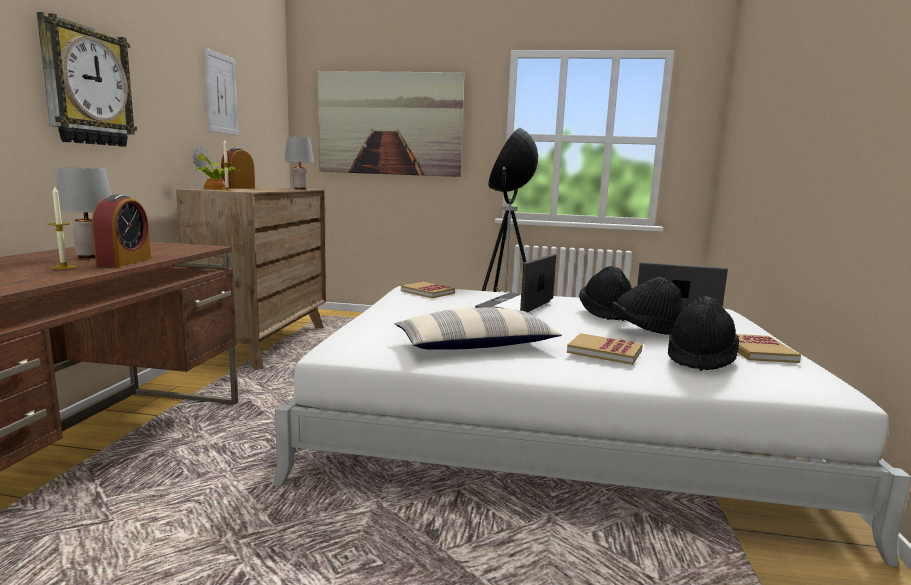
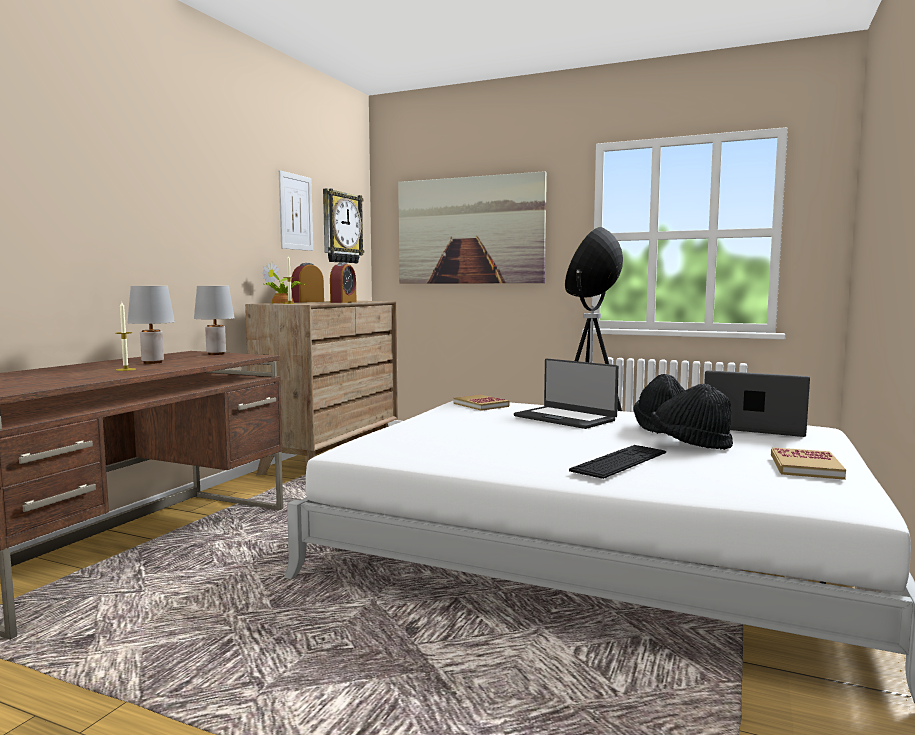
camera: 15 degrees right, 5 degrees down
(86, 86) = (167, 216): wall clock -> wall clock (341, 227)
(124, 262) = (175, 366): alarm clock -> alarm clock (343, 302)
(299, 189) = (369, 301): grey table lamp -> grey table lamp (215, 354)
(476, 346) = (487, 452): pillow -> none
(516, 305) = (565, 418): laptop -> laptop turned 90 degrees counterclockwise
(604, 352) = (620, 461): book -> keyboard
(700, 359) = (722, 471): black hat -> none

